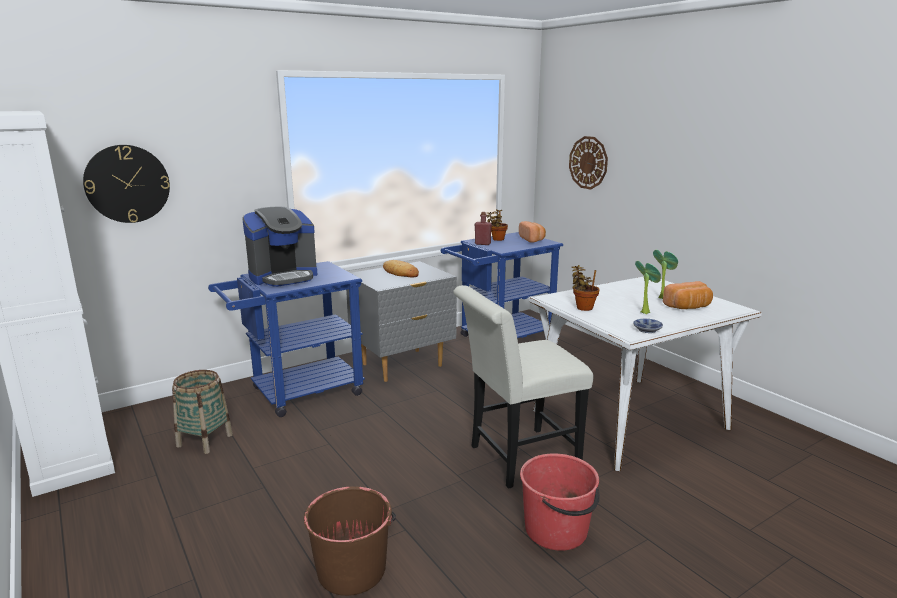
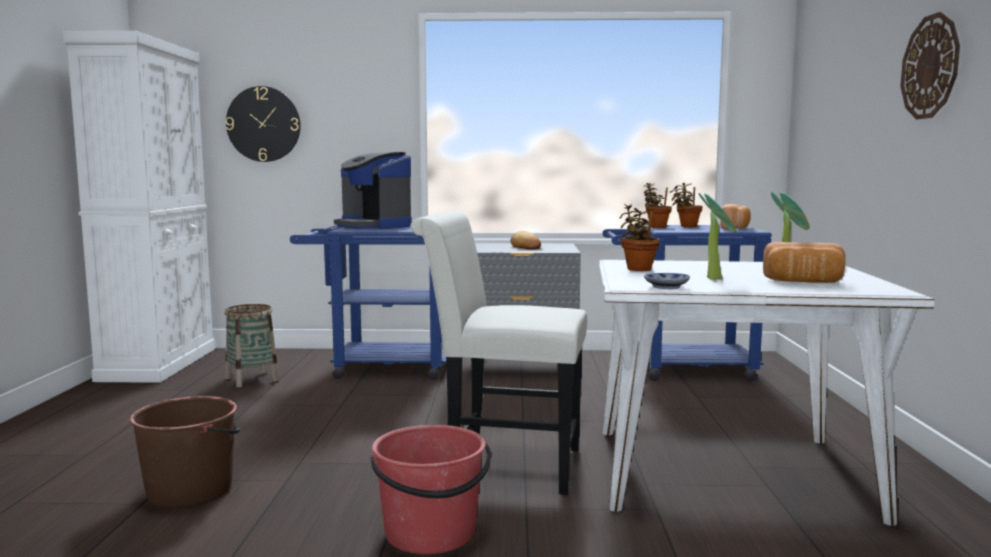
camera: 35 degrees right, 10 degrees down
(283, 277) = (374, 226): coffee machine -> coffee machine turned 45 degrees clockwise
(482, 244) = (656, 227): red bottle -> potted plant
(588, 162) = (830, 118): wall clock -> wall clock (930, 67)

